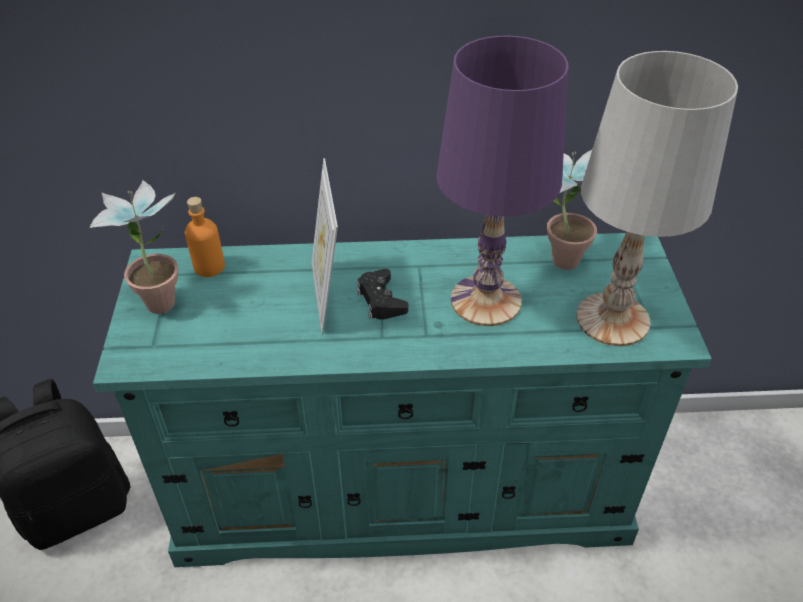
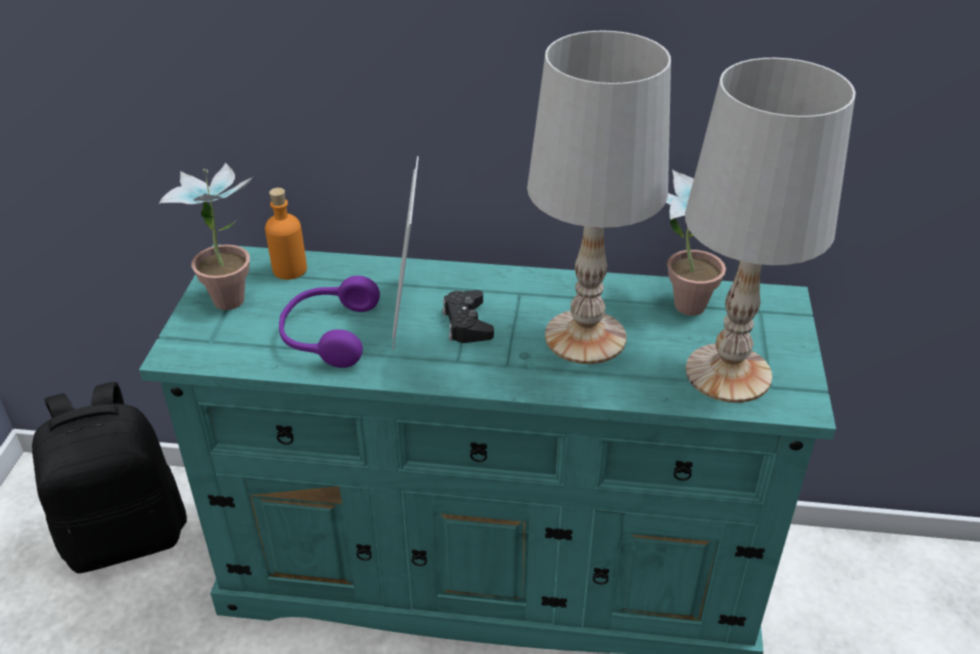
camera: 10 degrees right, 5 degrees down
(260, 326) = (327, 334): none -> purple headphones
(486, 300) = (586, 336): purple table lamp -> white table lamp

